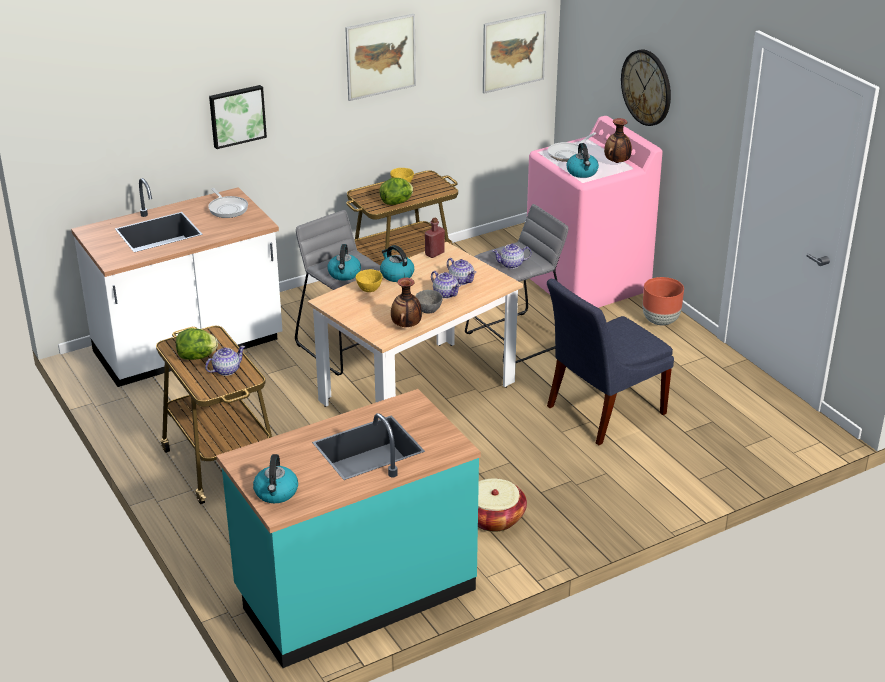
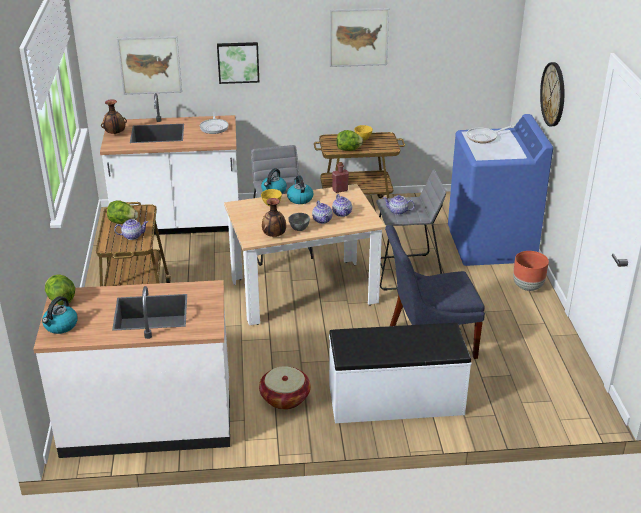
camera: 25 degrees right, 0 degrees up
(245, 464) = (61, 300): none -> lettuce
(355, 592) = (148, 420): turquoise counter -> white counter
(513, 51) = (476, 52): picture -> picture (150, 65)
(582, 172) = (482, 153): kettle -> none
(587, 283) = (491, 245): pink washing machine -> blue washing machine
(615, 483) = (396, 400): none -> white bench
(617, 162) = (517, 151): vase -> vase (115, 134)

